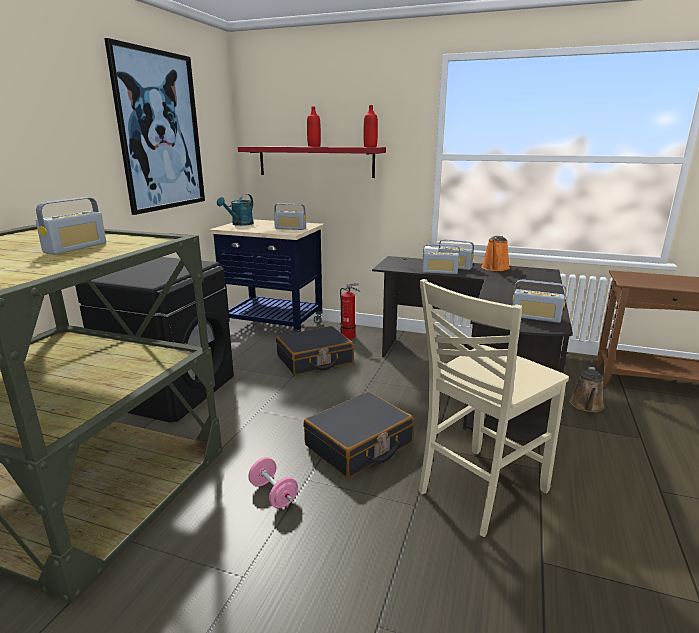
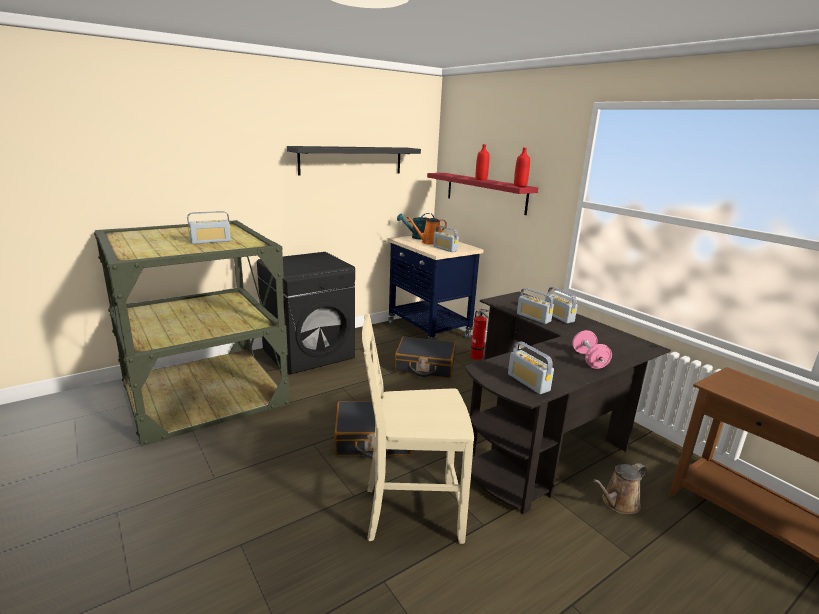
camera: 35 degrees right, 0 degrees up
(160, 132) = (351, 160): picture -> black shelf
(273, 494) = (283, 443): pink dumbbell -> pink dumbbell (589, 360)
(495, 268) = (597, 329): orange watering can -> orange watering can (429, 242)

